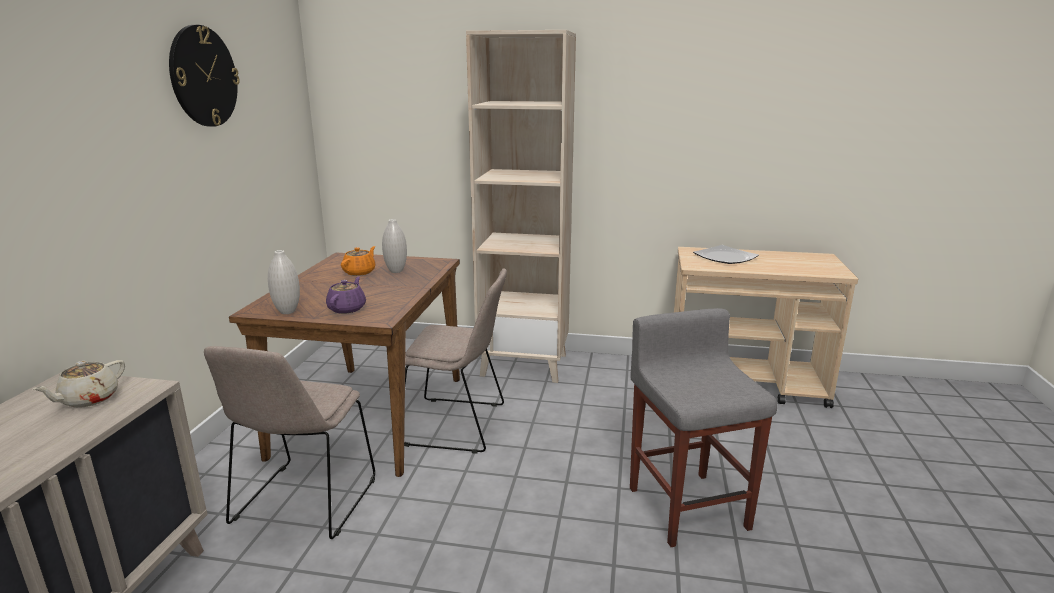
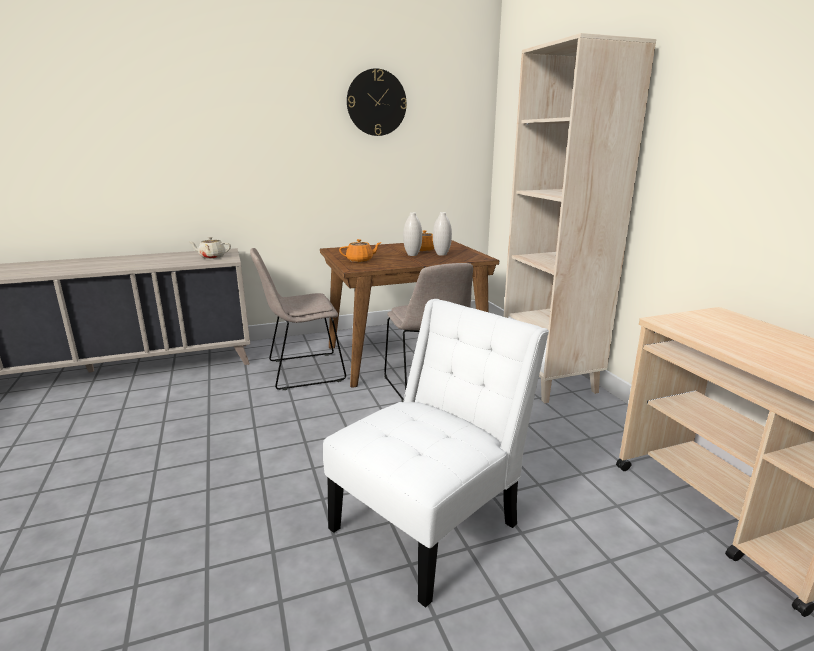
camera: 60 degrees right, 0 degrees up
(287, 311) = (339, 253): white vase -> white vase (412, 255)
(347, 308) = (360, 260): purple teapot -> orange teapot
(687, 506) = (431, 521): grey stool -> white chair
(725, 257) = (736, 329): plate -> none

